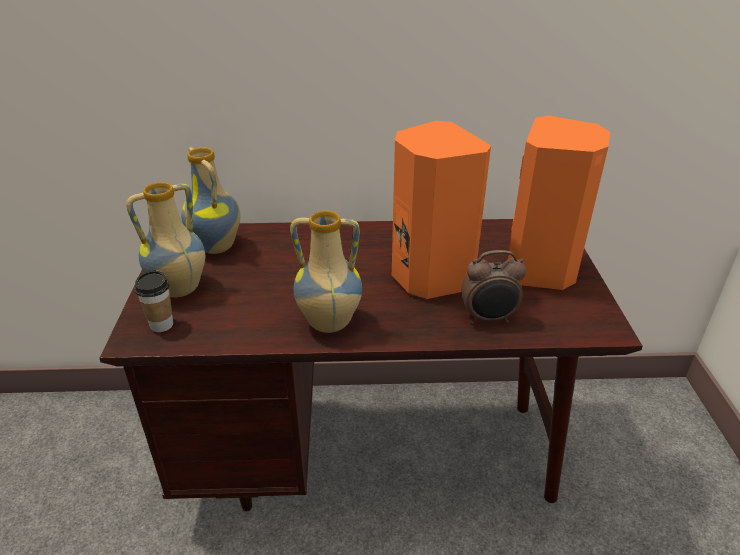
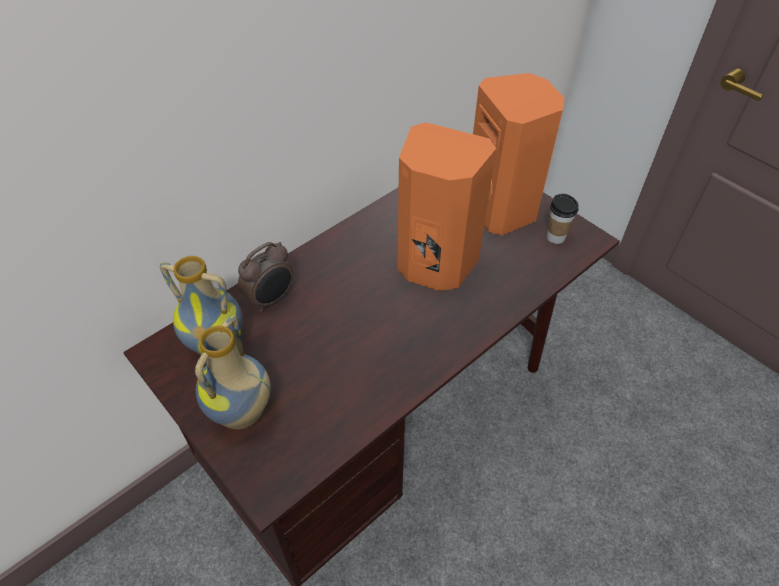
camera: 40 degrees left, 15 degrees up
(161, 325) = (274, 459): cup -> cup (555, 237)
(328, 324) = (411, 360): vase -> none
(489, 319) = (514, 278): alarm clock -> alarm clock (271, 299)

